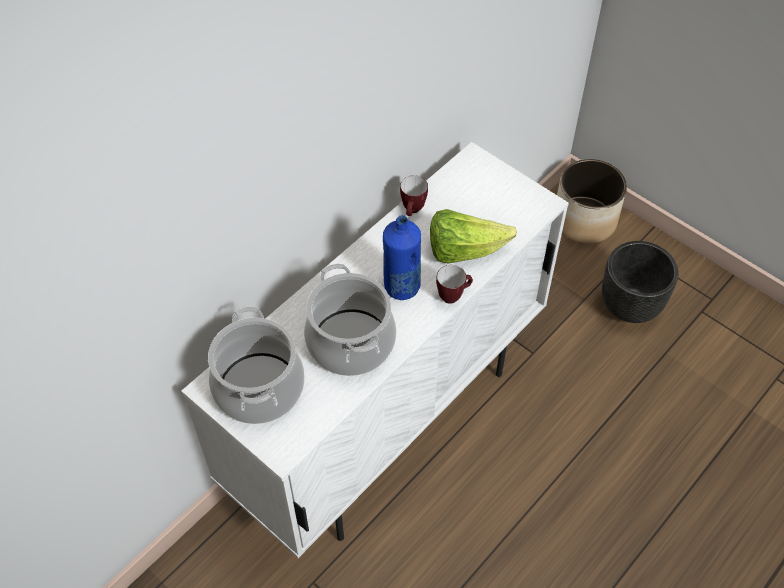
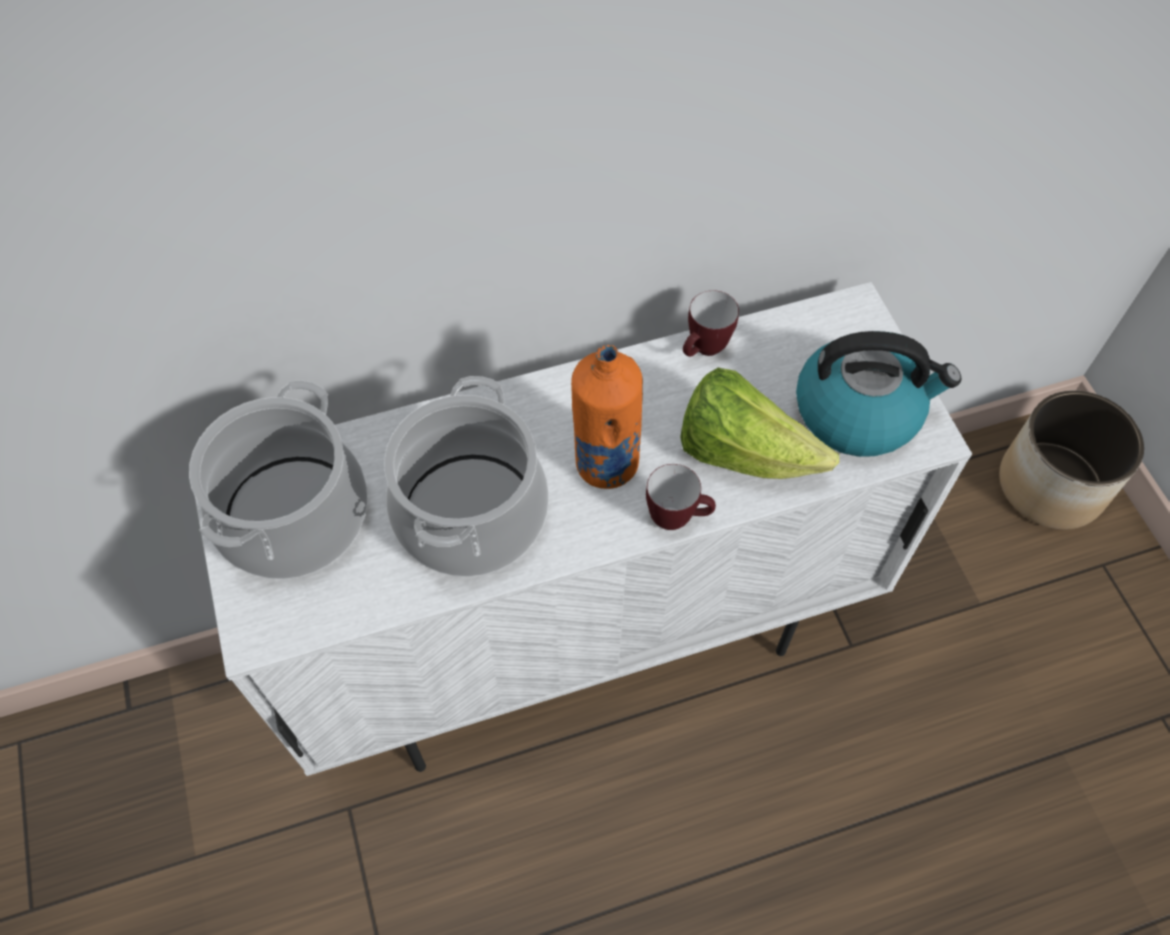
camera: 30 degrees right, 5 degrees up
(401, 287) = (605, 464): blue bottle -> orange bottle
(505, 206) = (859, 411): none -> kettle
(630, 306) = (1046, 651): black planter -> none

